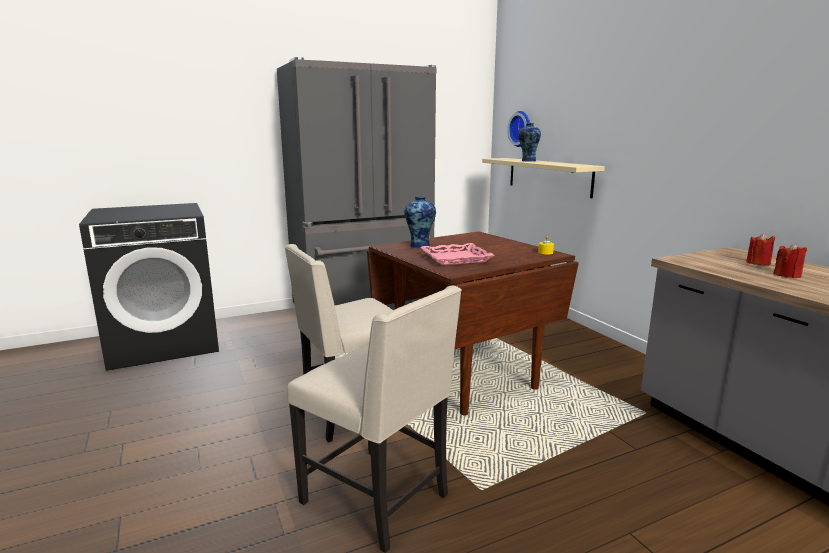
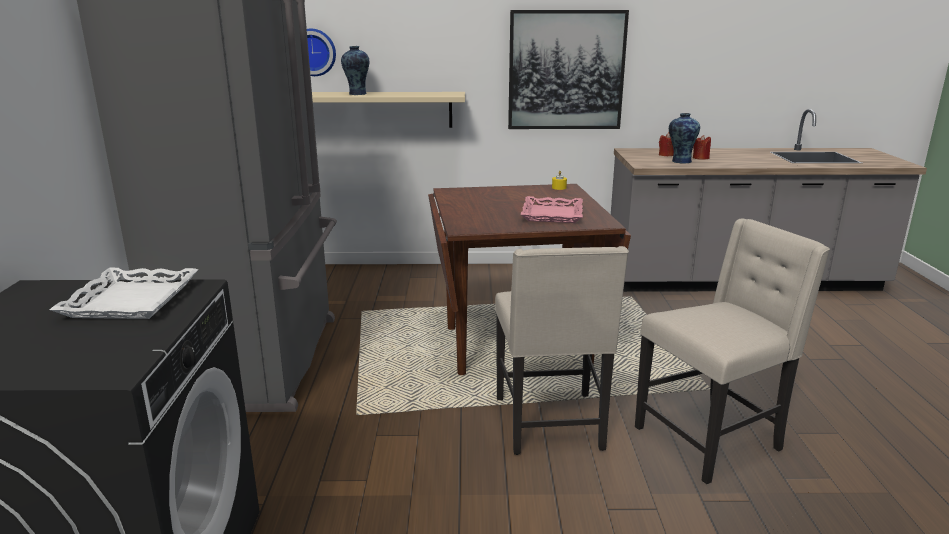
camera: 65 degrees left, 5 degrees up
(172, 212) = (132, 301): none -> white tray
(420, 246) = (479, 217): vase -> vase (680, 161)
(693, 150) = (566, 70): none -> picture

